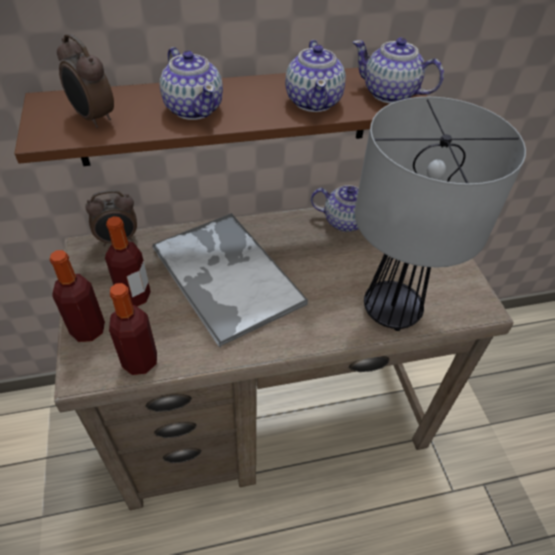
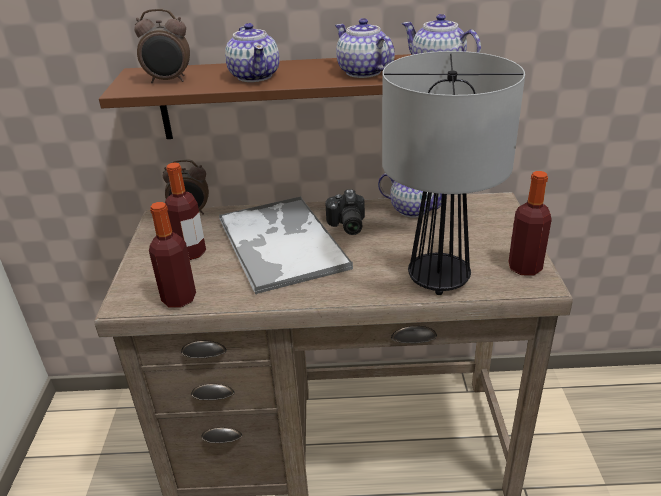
camera: 15 degrees right, 15 degrees down
(88, 329) = (141, 273): bottle -> bottle (524, 267)
(93, 118) = (169, 81): alarm clock -> alarm clock turned 60 degrees counterclockwise
(285, 247) = (346, 225): none -> camera
(314, 101) = (363, 72): teapot -> teapot turned 135 degrees clockwise

